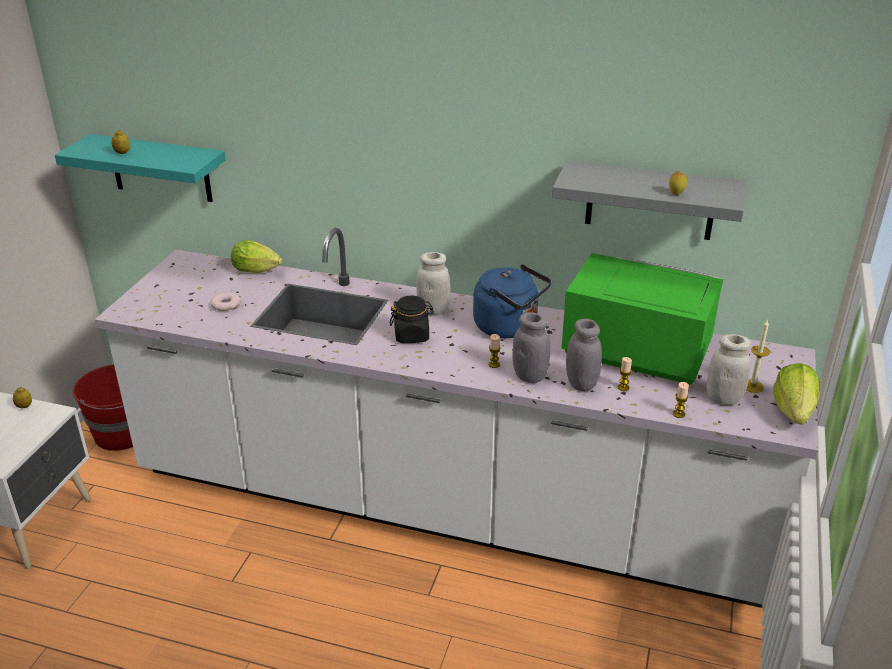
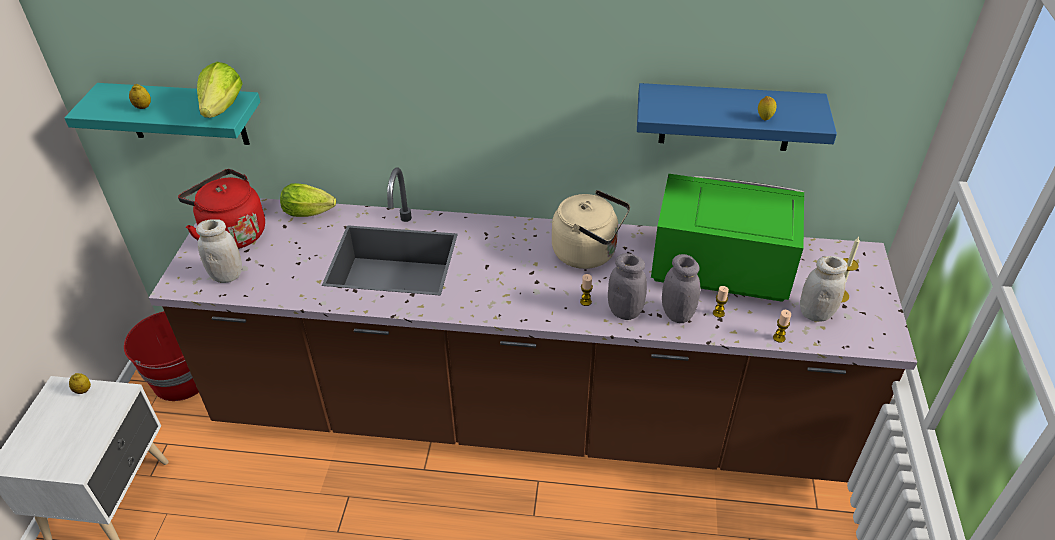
camera: 10 degrees left, 10 degrees up
(182, 279) = (232, 233): none -> red kettle
(226, 305) = (288, 261): donut -> none
(412, 335) = (494, 276): black jar -> none
(433, 310) = (507, 241): white jar -> white jar (227, 275)
(446, 507) = (528, 416): white counter -> brown counter
(509, 327) = (588, 253): blue kettle -> beige kettle
(650, 201) = (726, 117): grey shelf -> blue shelf
(793, 411) = (883, 320): lettuce -> lettuce (222, 109)

